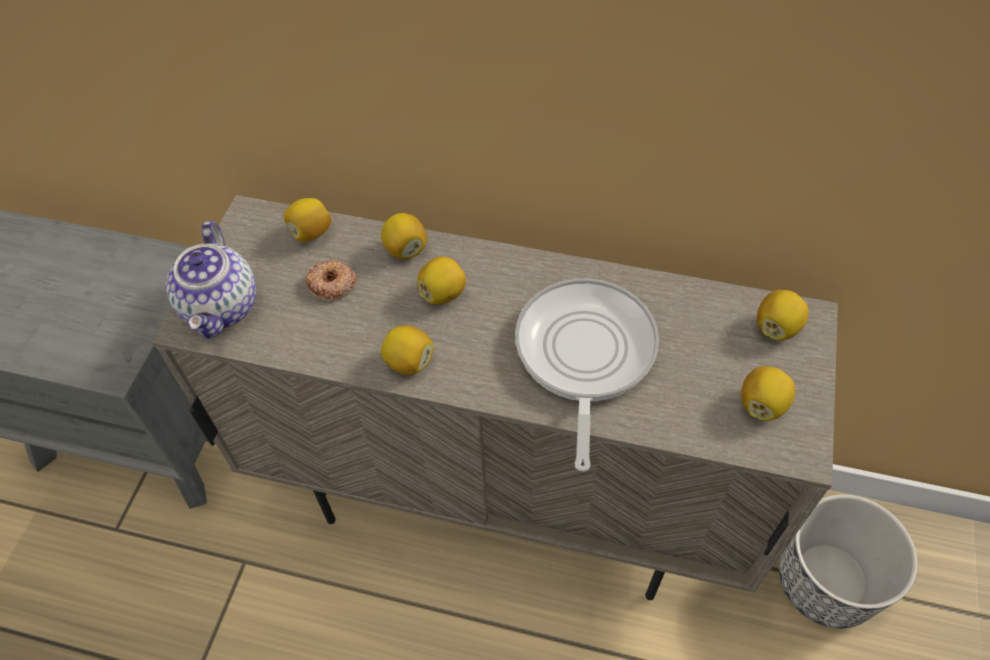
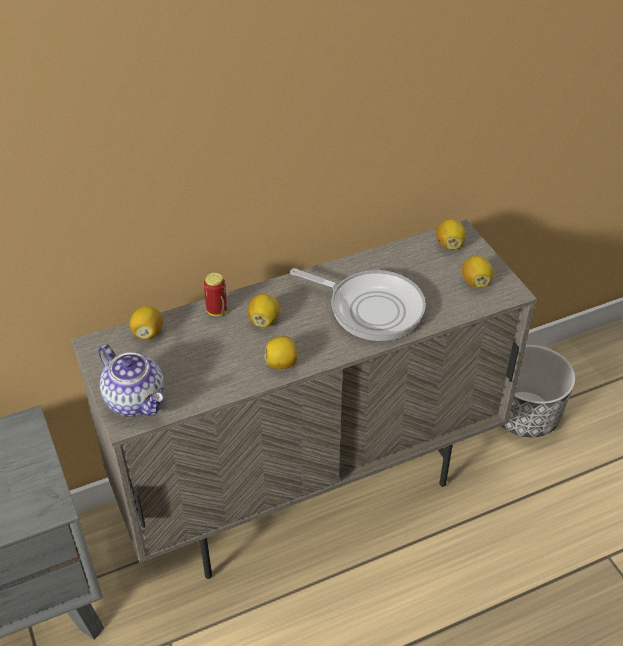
camera: 40 degrees left, 10 degrees down
(331, 284) = (192, 351): donut -> none
(405, 249) = (217, 311): lemon -> can
(584, 355) = (371, 308): frying pan -> frying pan turned 150 degrees clockwise

